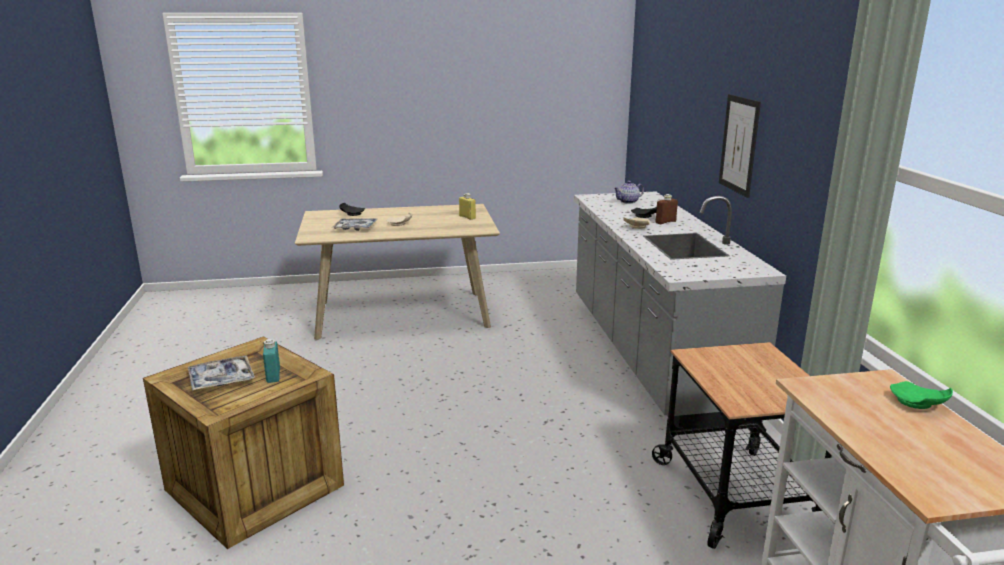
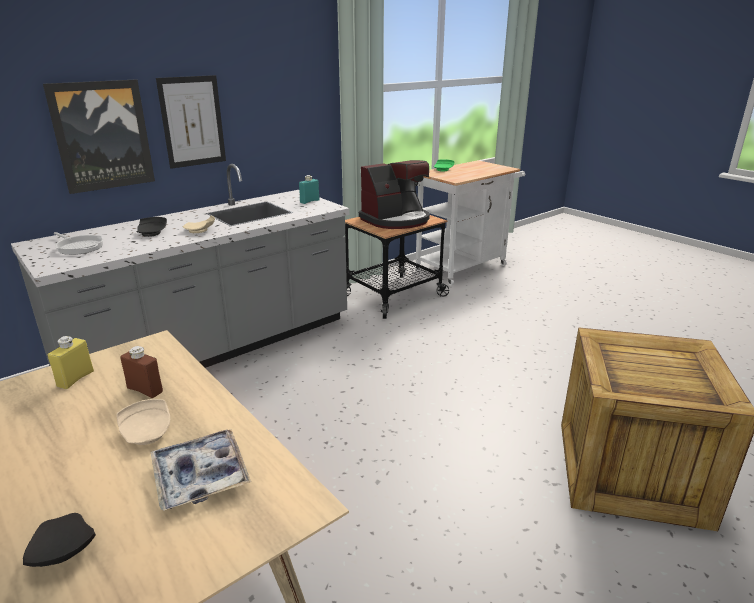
camera: 120 degrees left, 5 degrees up
(221, 379) = (671, 381): tray -> none
(273, 375) = (622, 359): turquoise bottle -> turquoise bottle (309, 201)
(628, 201) = (79, 247): teapot -> frying pan
(665, 222) = (172, 224): brown bottle -> brown bottle (145, 390)
(699, 135) = (102, 136): none -> picture
(750, 376) = (396, 220): none -> coffee machine

